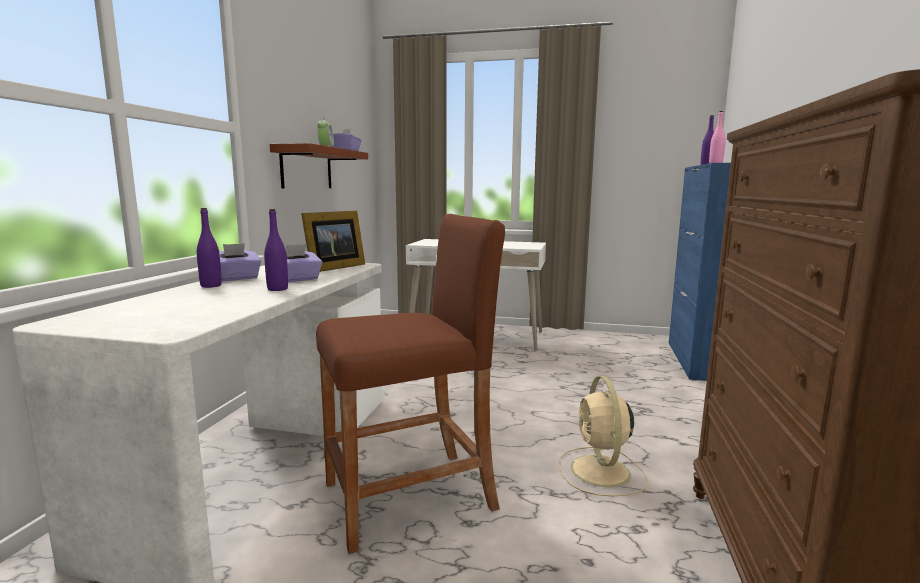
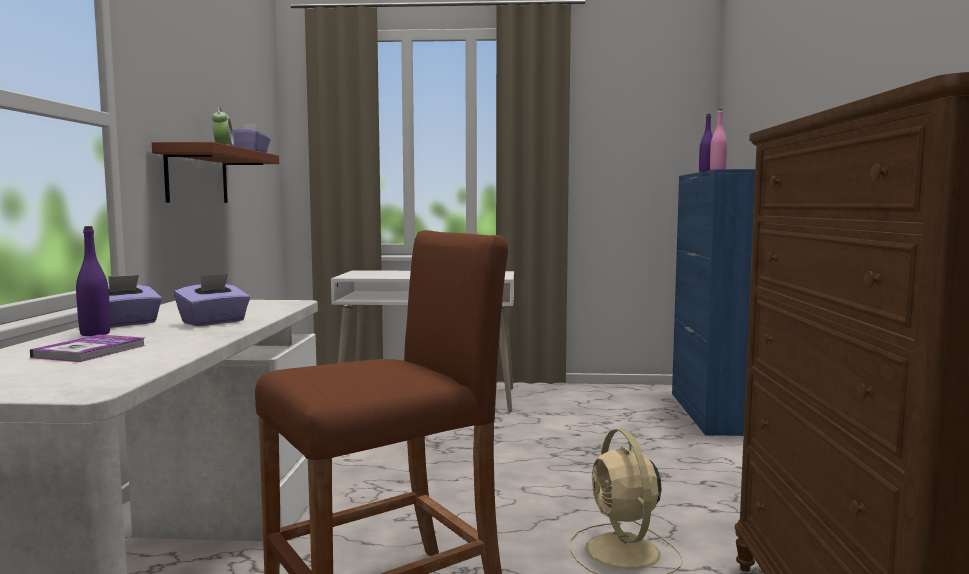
camera: 10 degrees left, 5 degrees down
(197, 300) = (90, 351): none -> book
(277, 289) = (196, 334): purple bottle -> none
(331, 268) = (252, 307): picture frame -> none

